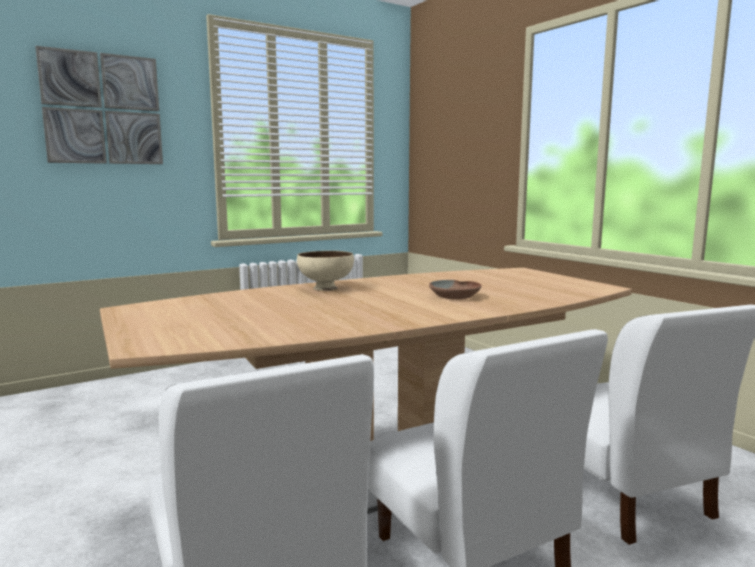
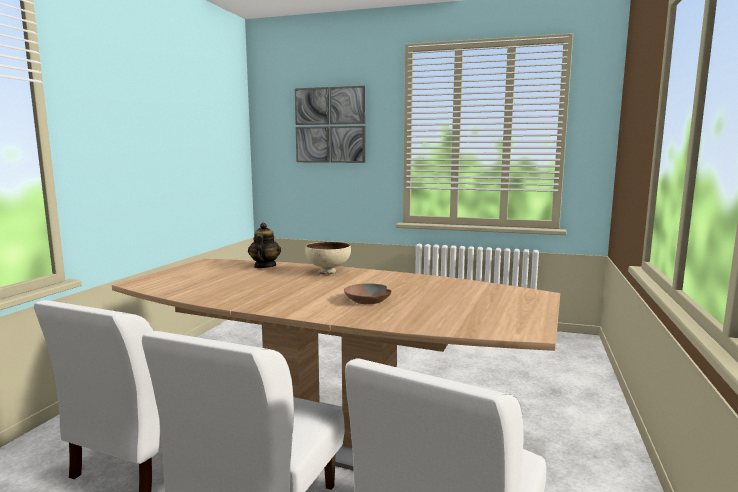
camera: 50 degrees right, 0 degrees up
(232, 297) = (264, 266): none -> teapot

